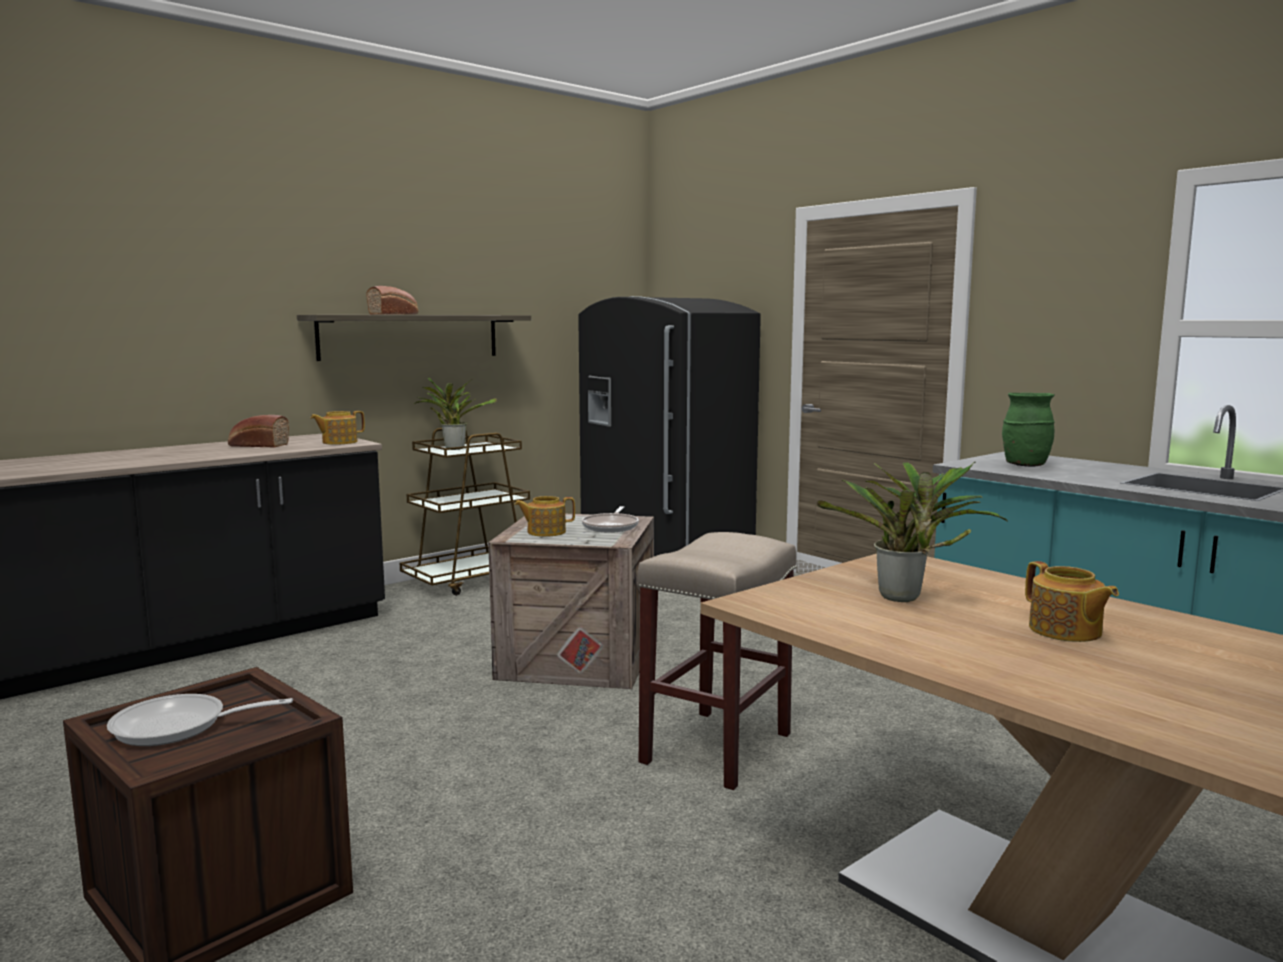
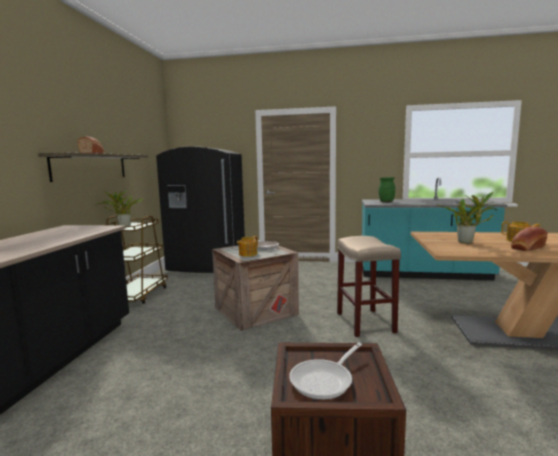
camera: 40 degrees left, 0 degrees up
(257, 445) = (48, 236): bread -> bread (527, 248)
(339, 442) = (96, 228): teapot -> none

